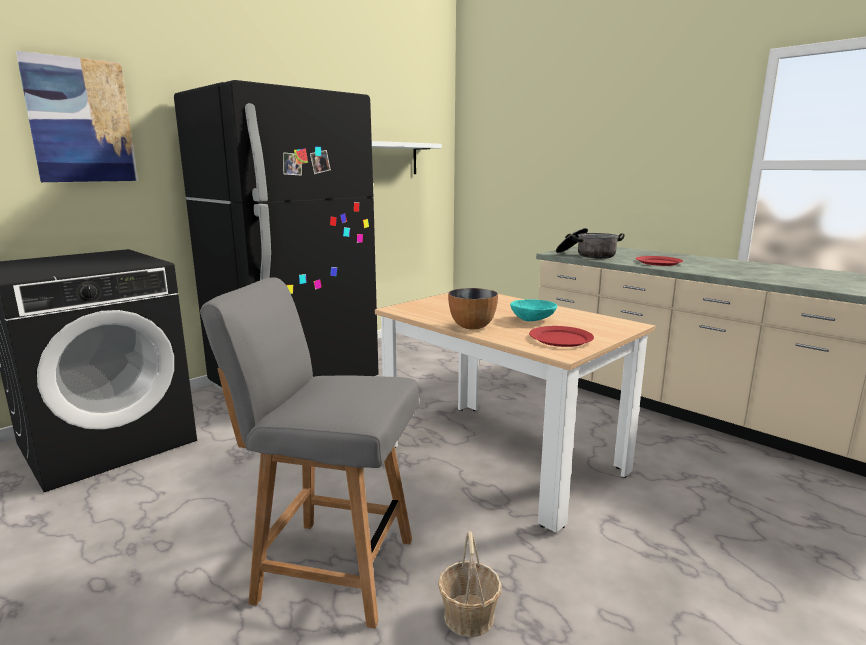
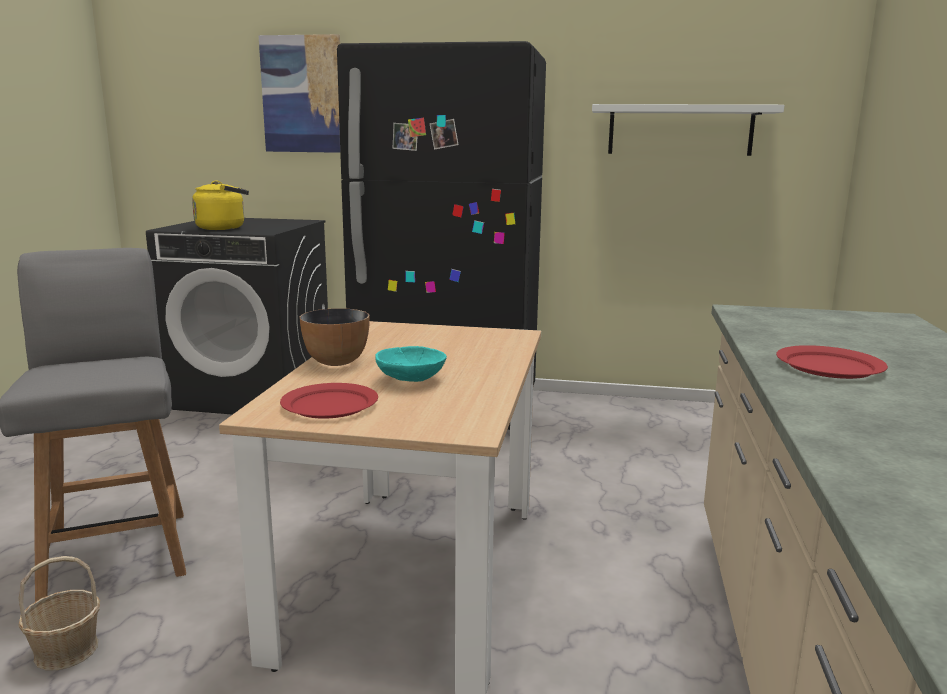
camera: 55 degrees right, 0 degrees up
(82, 267) = (223, 228): none -> yellow kettle
(587, 255) = (773, 324): cooking pot -> none

